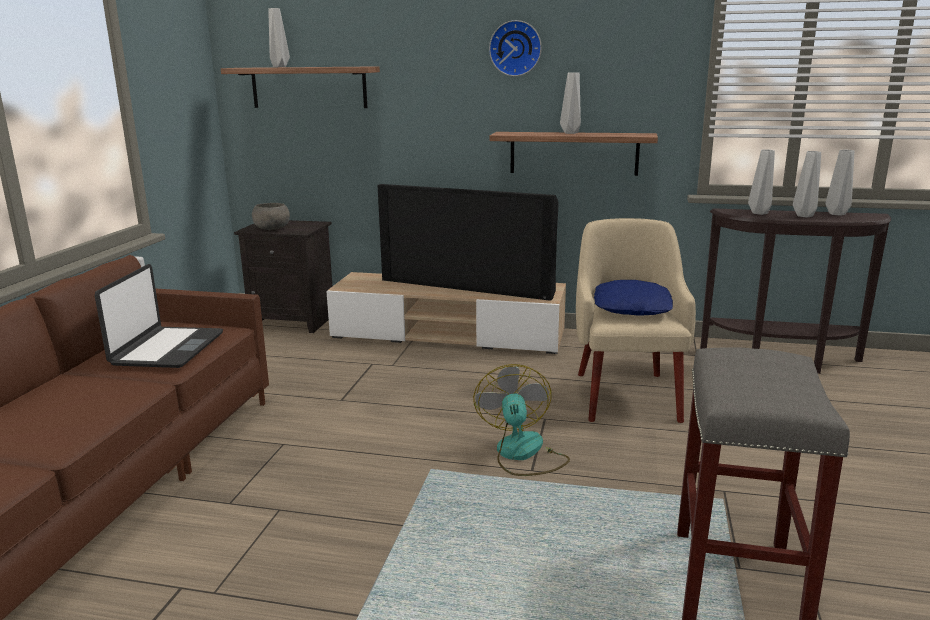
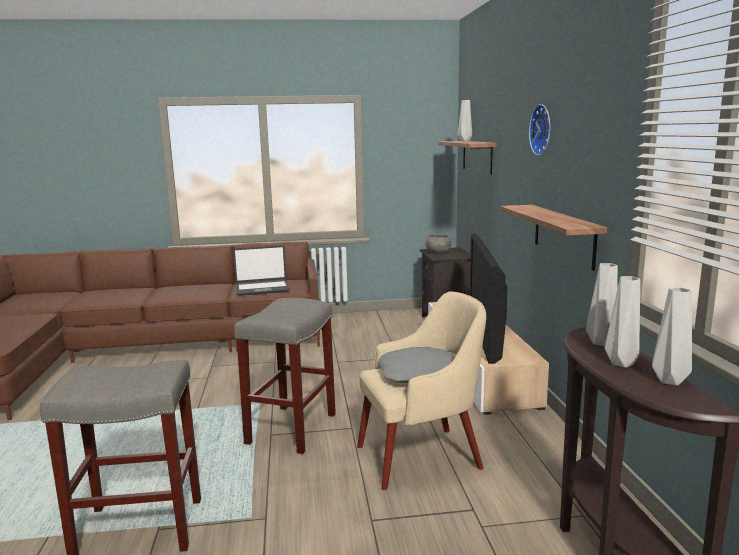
camera: 70 degrees right, 5 degrees down
(522, 454) = (291, 428): fan -> grey stool
(570, 133) = (553, 213): grey vase -> none
(632, 307) = (419, 374): blue pillow -> grey pillow

